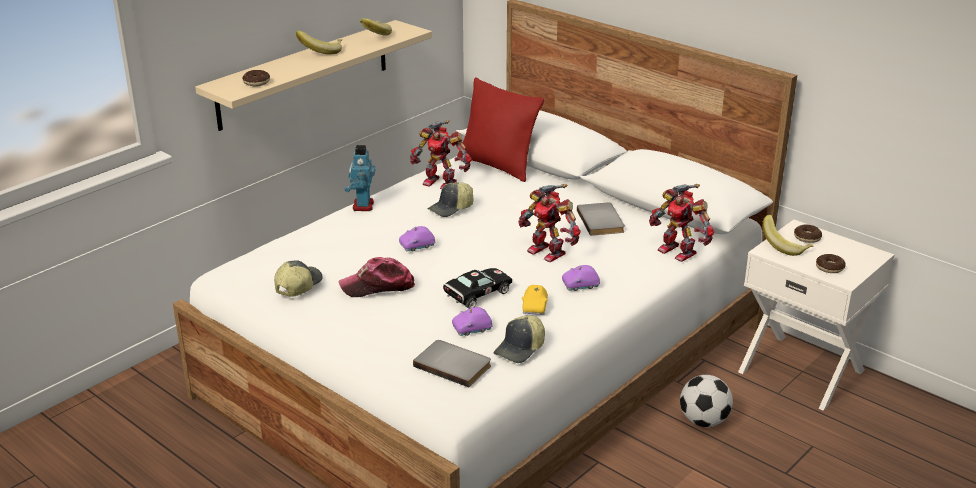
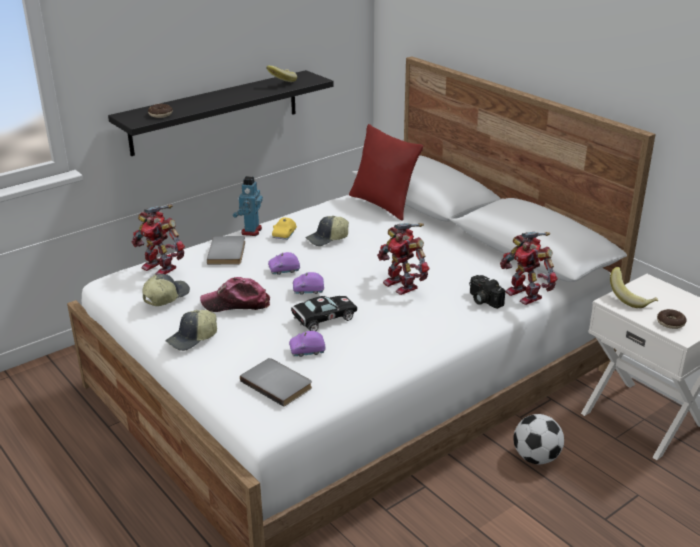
camera: 10 degrees right, 0 degrees up
(304, 74) = (215, 112): beige shelf -> black shelf
(321, 52) = (229, 93): banana -> none
(440, 182) = (327, 215): toy robot -> toy robot (161, 267)
(520, 349) = (346, 374): cap -> cap (193, 339)
(535, 307) = (373, 335): yellow toy car -> yellow toy car (285, 235)
(580, 285) = (422, 319): purple toy car -> purple toy car (308, 290)
(602, 221) = (461, 261): grey book -> grey book (228, 252)
(637, 260) = (483, 300): none -> camera
(807, 238) = (655, 292): donut -> none

